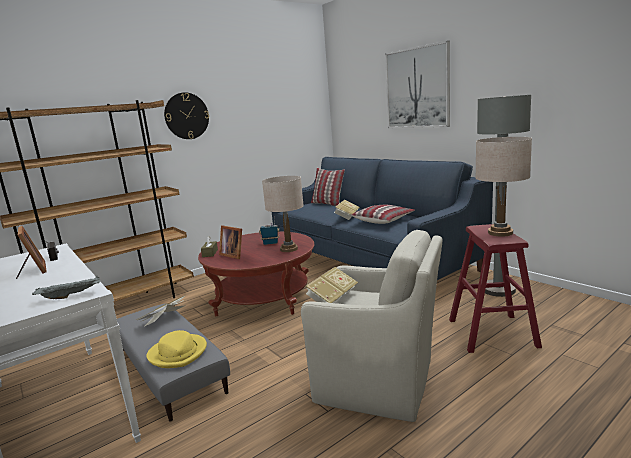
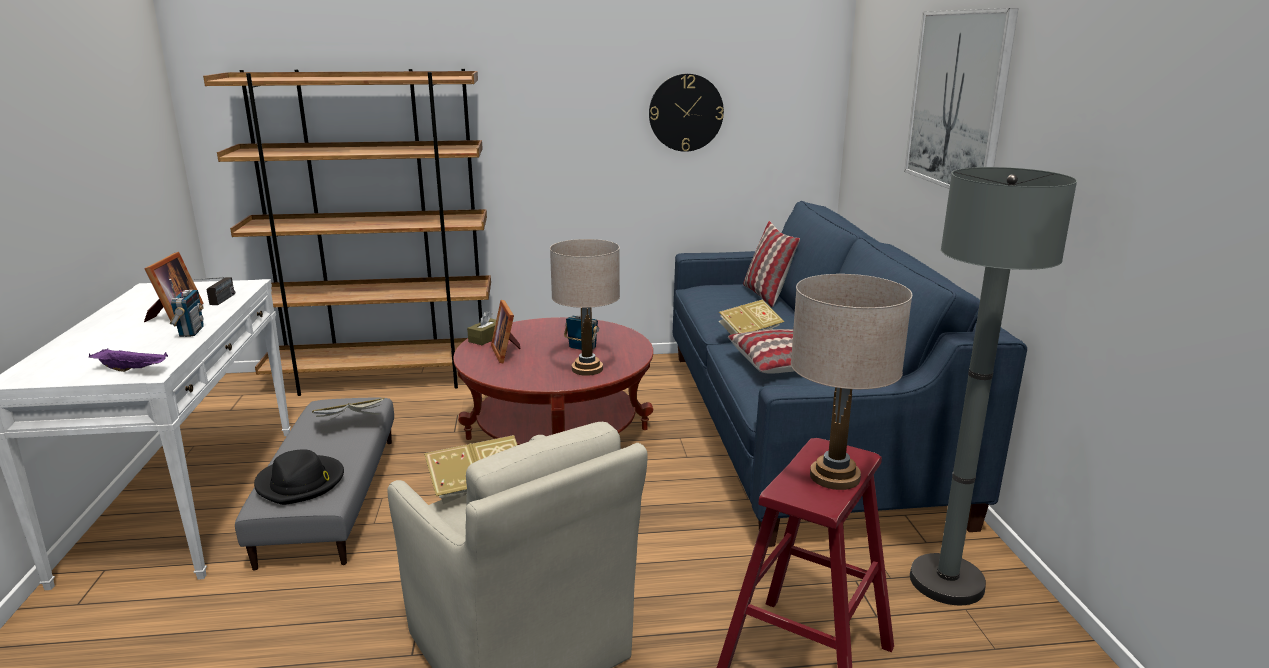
camera: 30 degrees right, 5 degrees up
(70, 272) = (191, 332): none -> radio
(71, 295) = (133, 369): grey tray -> purple tray
(178, 353) = (301, 483): yellow hat -> black hat
(186, 116) = (539, 96): wall clock -> wall clock (686, 112)

